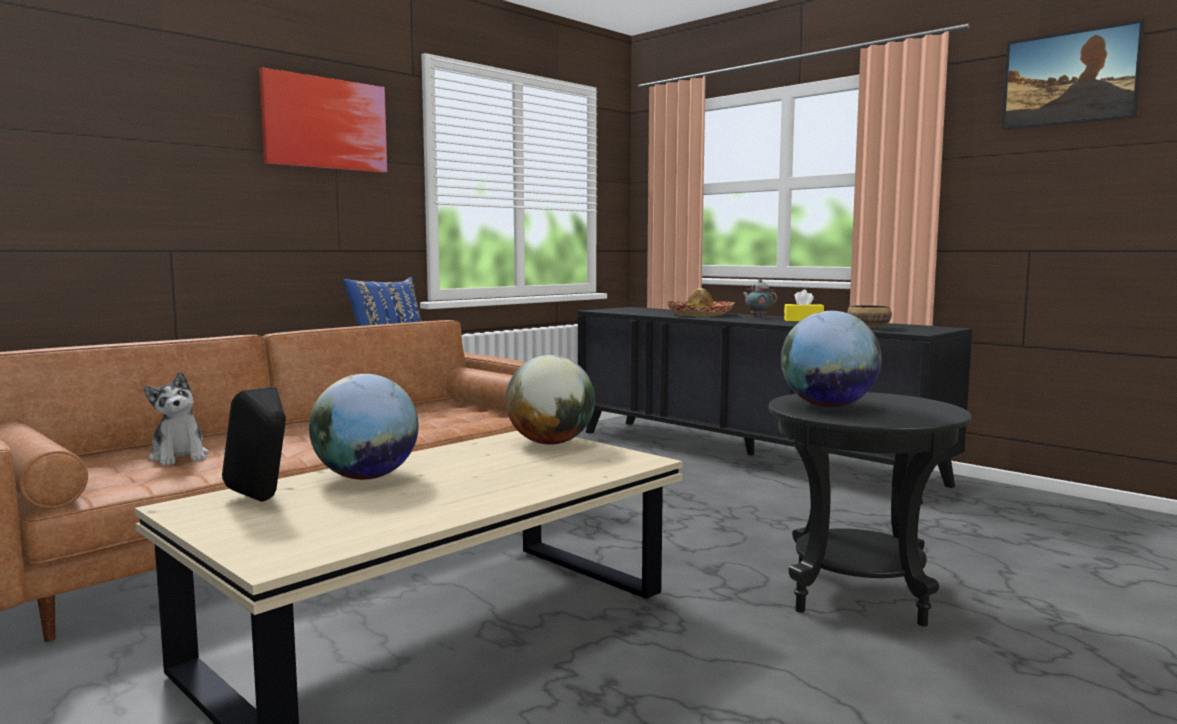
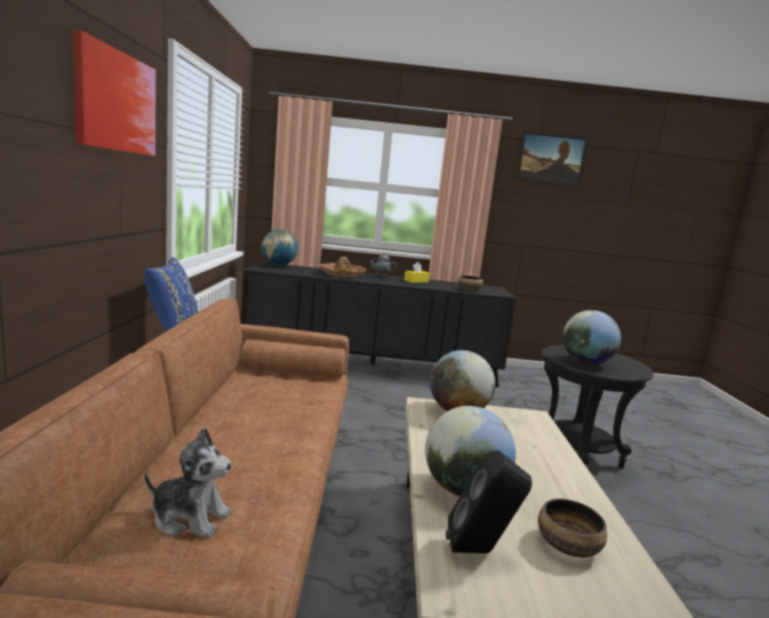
camera: 45 degrees left, 5 degrees up
(340, 518) = (567, 544): none -> bowl
(642, 308) = (278, 265): none -> globe

